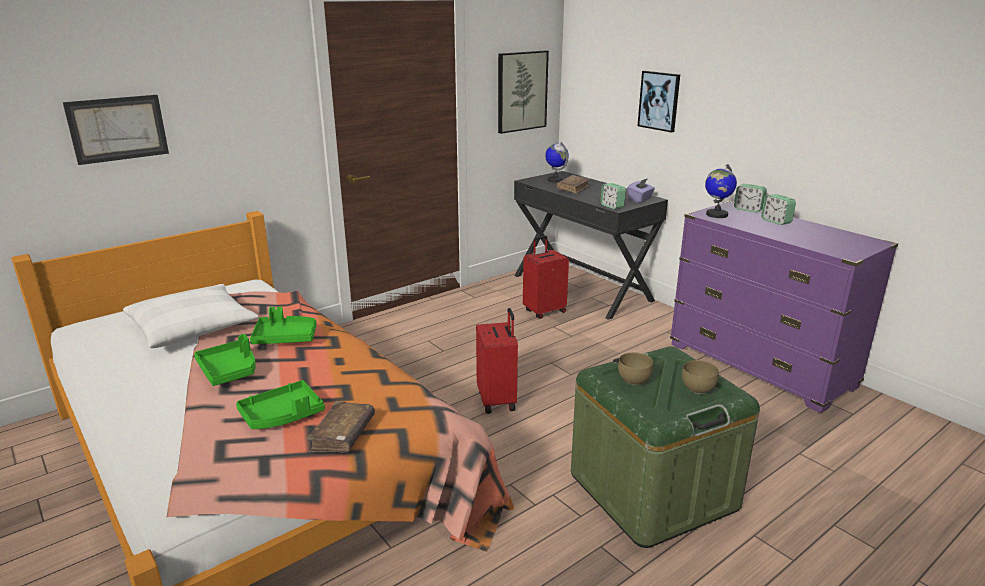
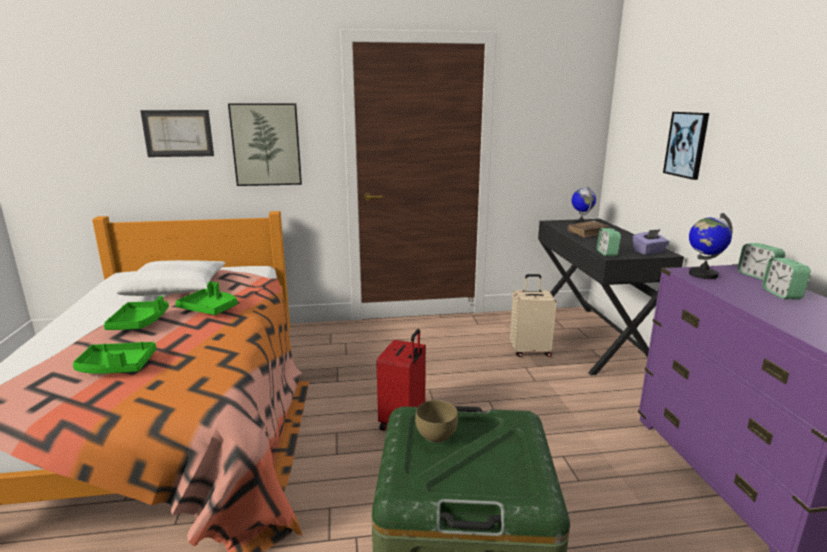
camera: 30 degrees right, 5 degrees down
(343, 435) = (125, 398): brown book -> none
(521, 91) = (557, 135): picture -> picture (266, 144)
(544, 311) = (530, 351): red suitcase -> beige suitcase
(698, 389) = (496, 473): brown bowl -> none

